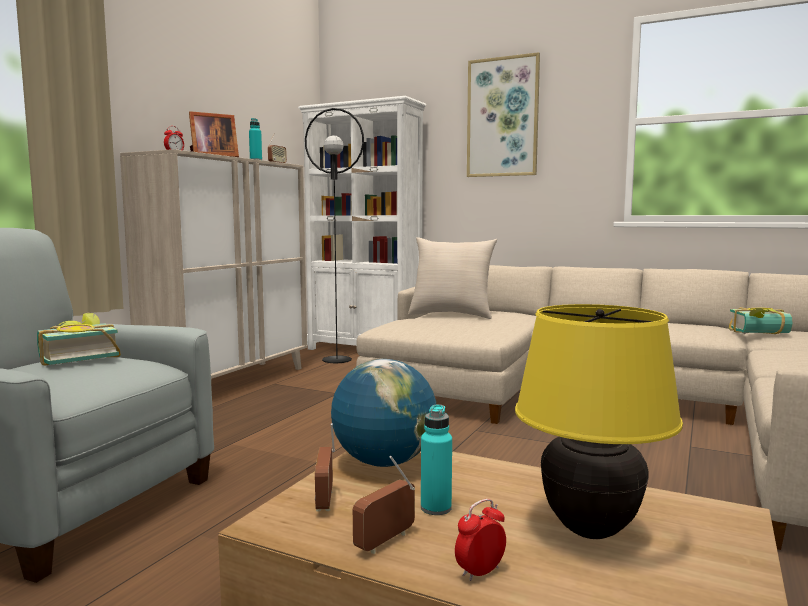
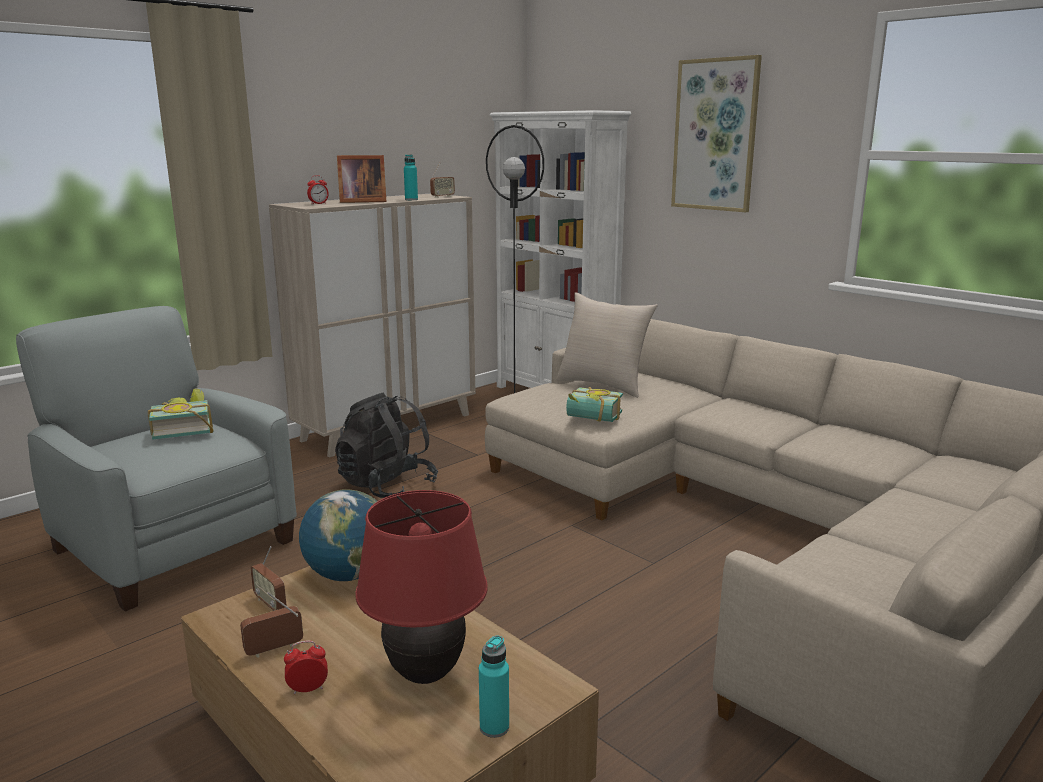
camera: 20 degrees right, 10 degrees up
(271, 424) = (387, 486): none -> black backpack
(325, 501) = (270, 604): radio -> radio turned 60 degrees counterclockwise
(436, 508) = (338, 628): turquoise bottle -> turquoise bottle (494, 727)
(590, 530) = (425, 674): yellow table lamp -> red table lamp
(761, 334) = (931, 465): book -> book (592, 419)

